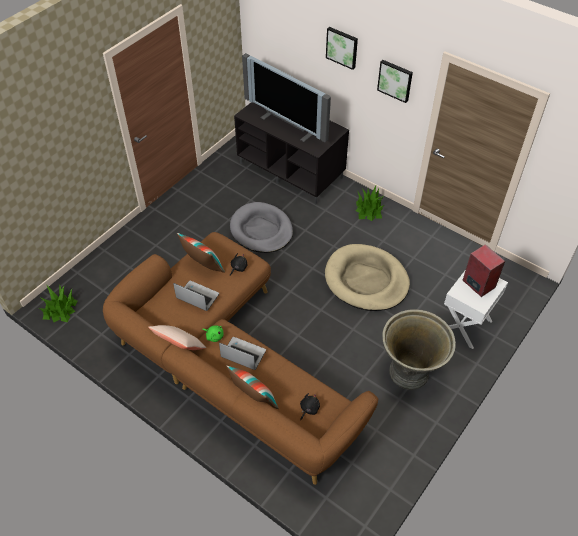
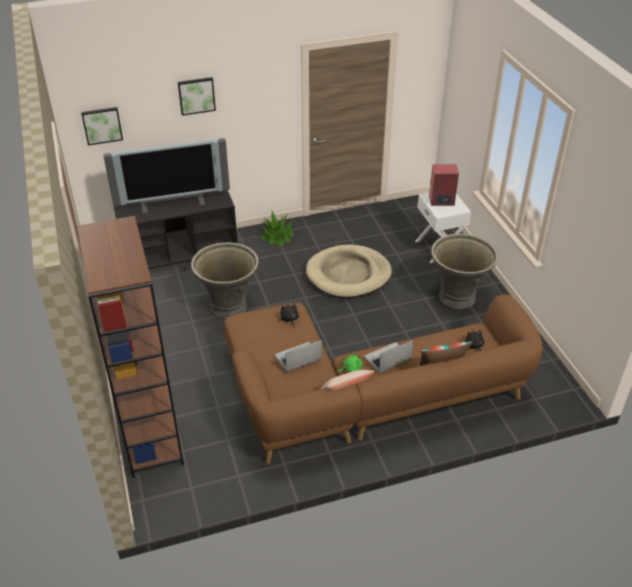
camera: 55 degrees left, 10 degrees down
(60, 309) = (171, 497): potted plant -> none
(106, 264) = (150, 433): none -> brown bookcase
(203, 266) = (265, 340): pillow -> none
(261, 230) = (229, 306): grey dog bed -> grey planter
(395, 80) = (260, 97): picture -> picture (102, 125)

